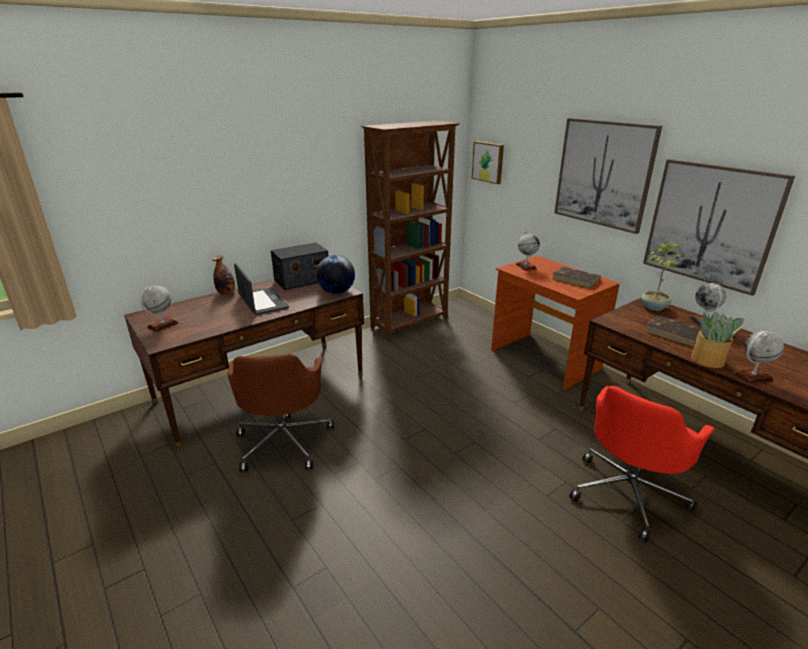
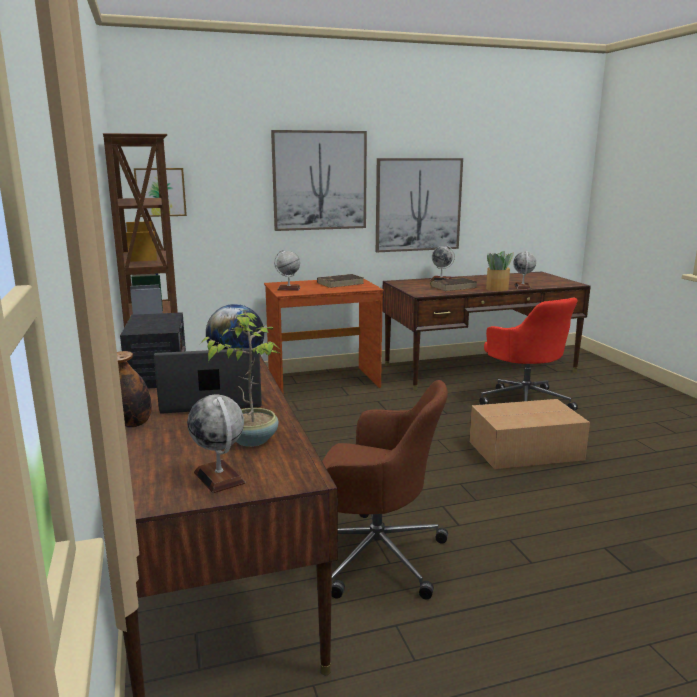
camera: 70 degrees left, 10 degrees down
(492, 504) = (527, 450): none -> cardboard box
(654, 307) = (406, 282): potted plant -> potted plant (251, 439)

